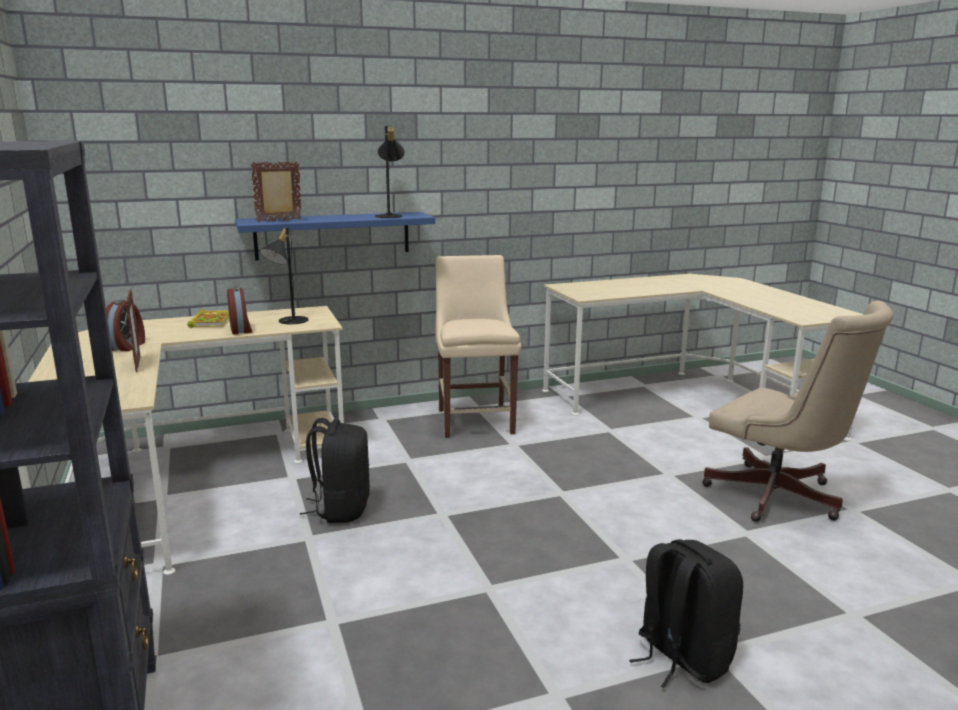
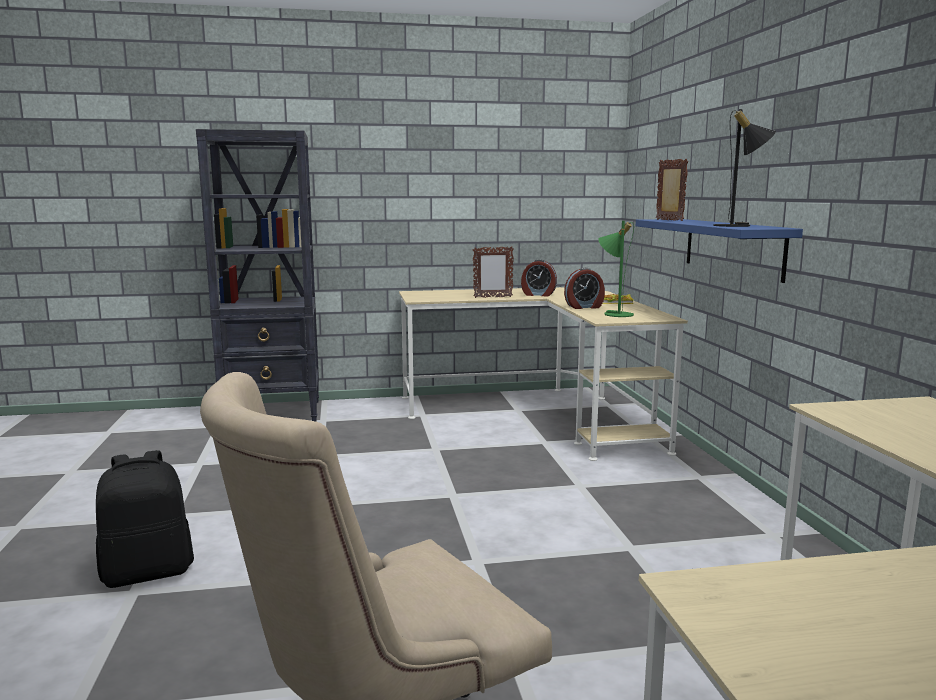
camera: 100 degrees right, 5 degrees down
(288, 321) = (614, 313): black table lamp -> green table lamp
(341, 509) = (478, 458): black backpack -> none
(475, 419) = (717, 529): beige chair -> none

